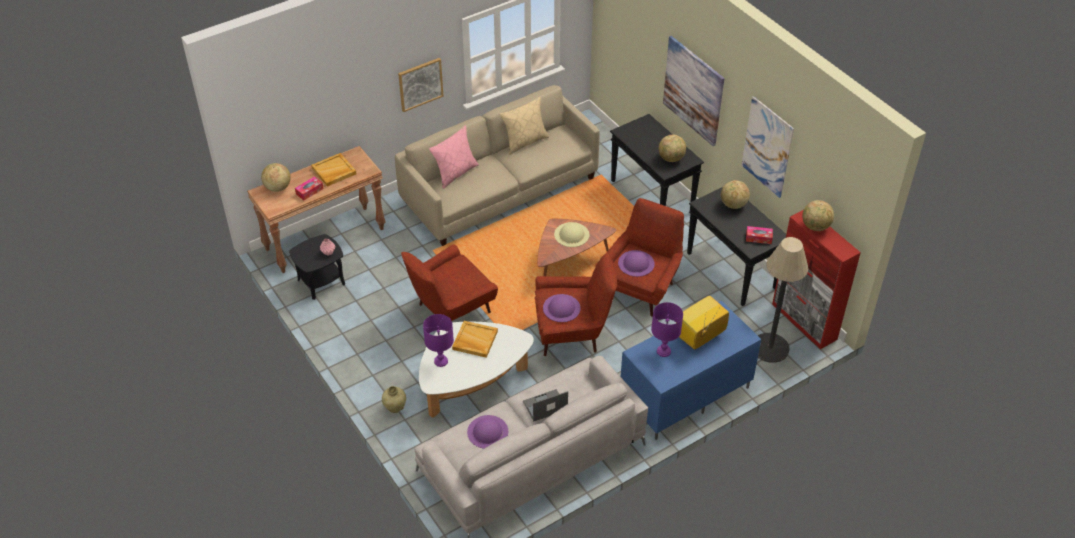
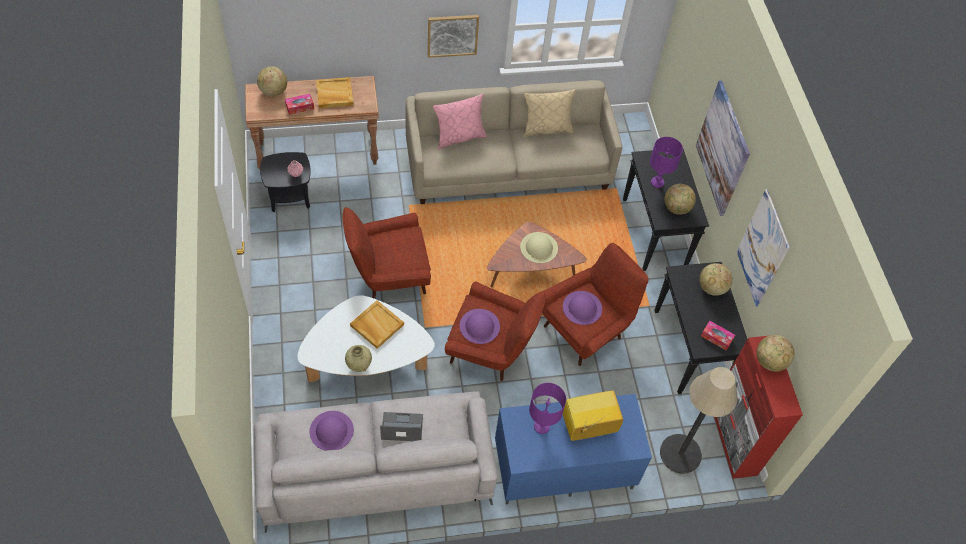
camera: 20 degrees right, 10 degrees up
(395, 408) = (281, 356): beige vase -> beige vase (359, 366)
(440, 361) = (332, 334): purple table lamp -> purple table lamp (657, 182)

